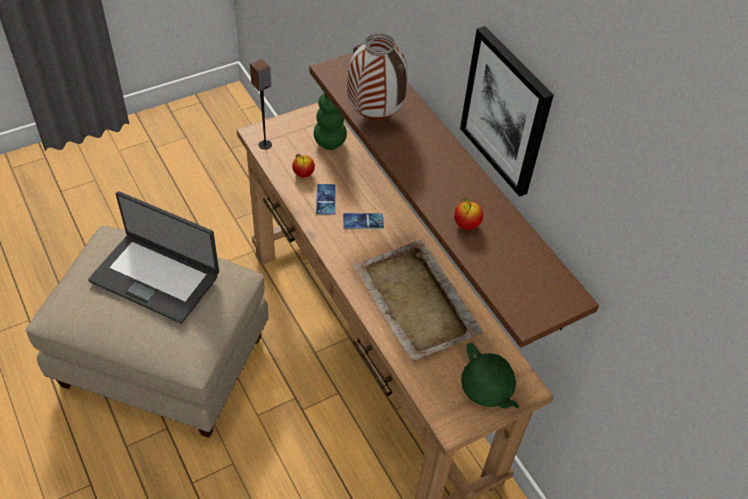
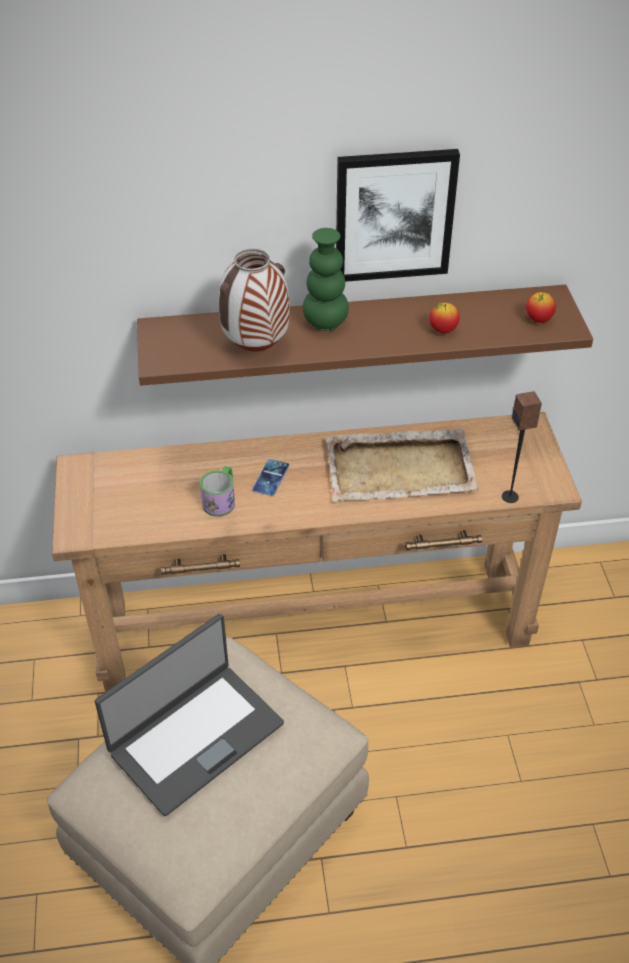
camera: 65 degrees left, 5 degrees down
(265, 145) = (99, 531): speaker -> speaker (510, 497)
(303, 174) = (170, 508): apple -> apple (538, 319)
(326, 199) = (221, 500): phone -> mug
(330, 143) = (134, 472): green vase -> green vase (325, 323)
(487, 389) = (523, 451): green teapot -> none

